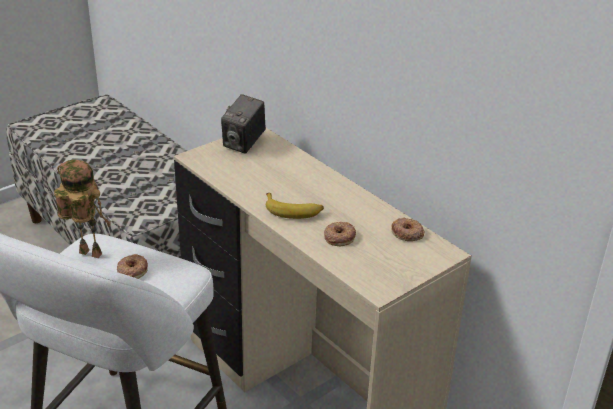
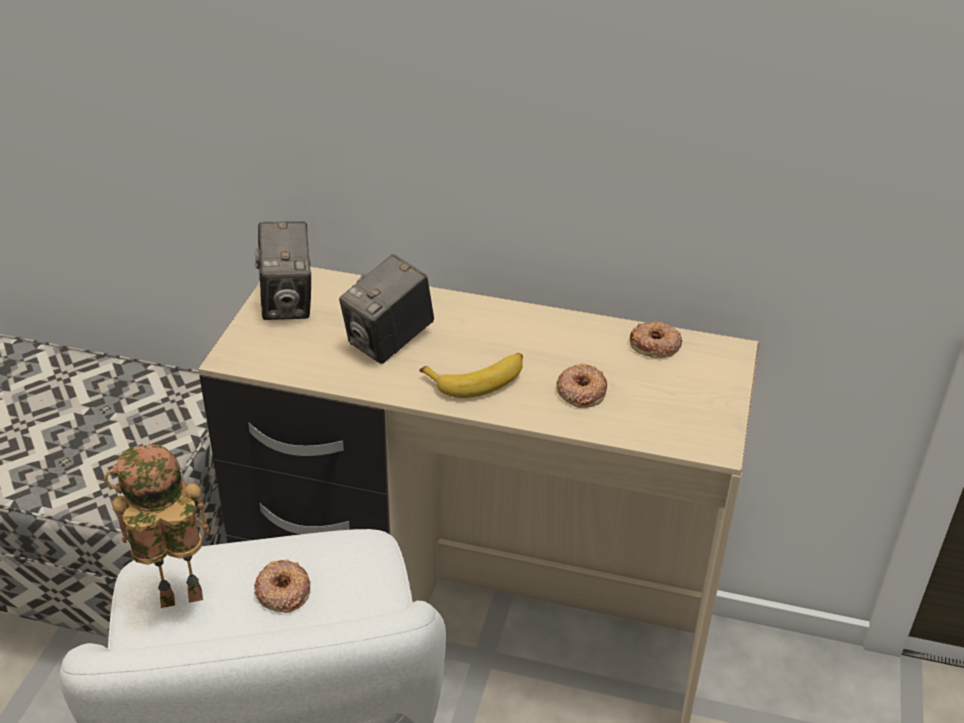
camera: 35 degrees left, 5 degrees up
(270, 178) = (389, 342): none -> camera

